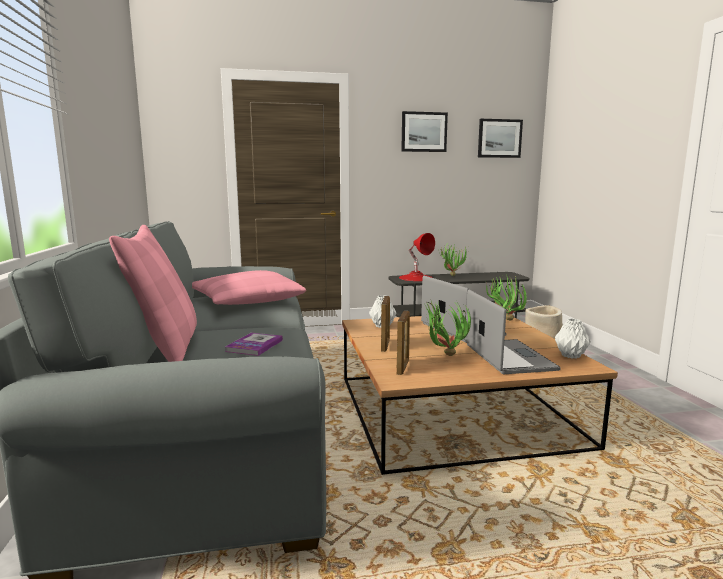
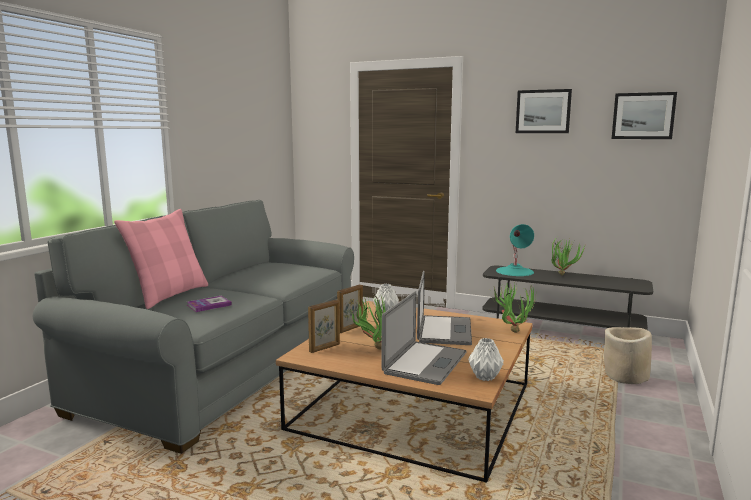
camera: 35 degrees right, 0 degrees up
(246, 301) = (281, 271): pink pillow -> none
(416, 278) = (515, 271): red table lamp -> turquoise table lamp

